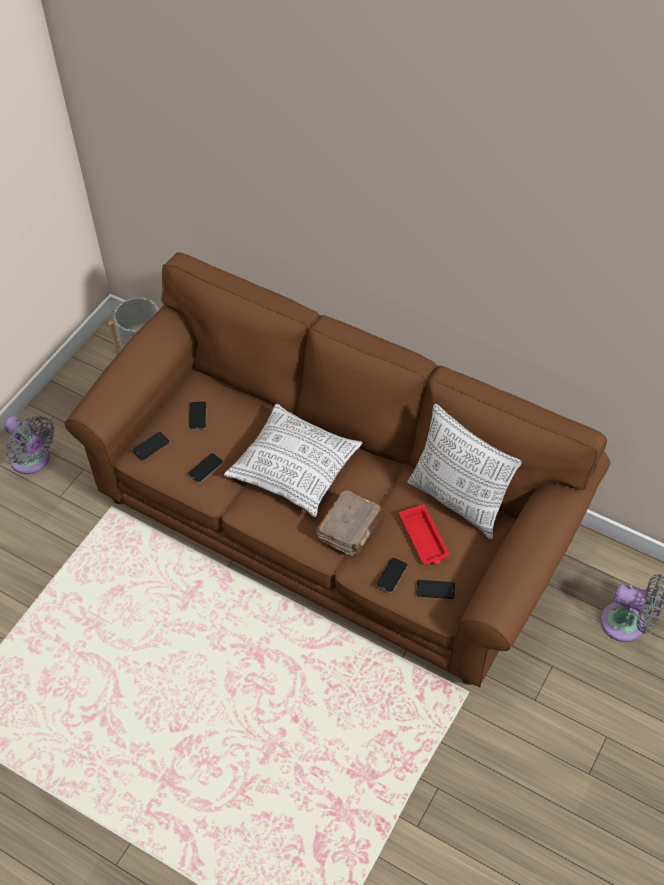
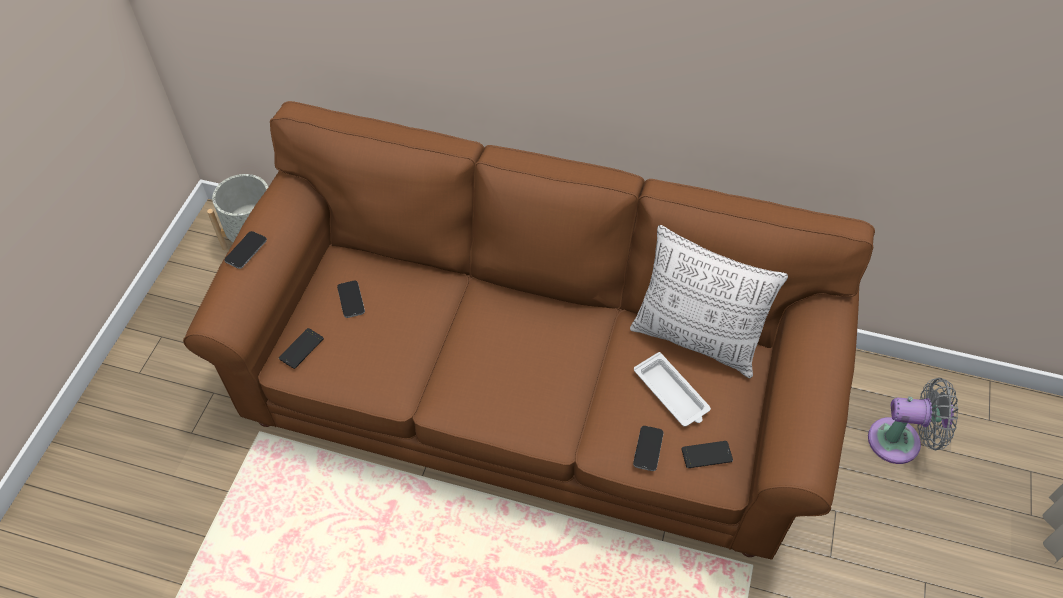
camera: 15 degrees left, 0 degrees up
(32, 461) = (146, 395): grey fan -> none
(205, 468) = (378, 362): phone -> phone (246, 250)
(295, 469) = (489, 341): pillow -> none
(350, 528) = (579, 400): brown book -> none
(424, 538) = (672, 394): red tray -> white tray

